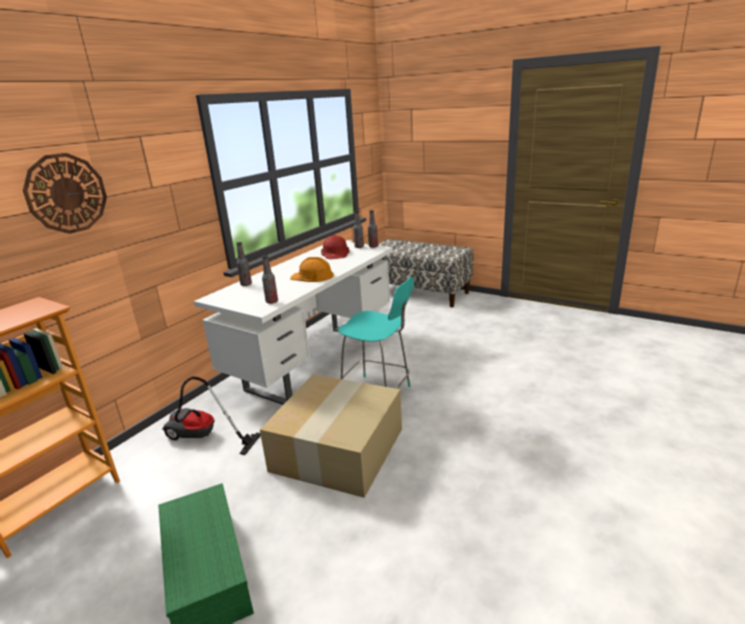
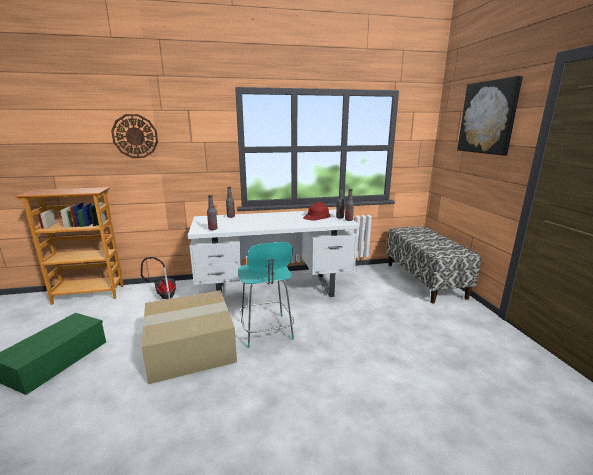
camera: 45 degrees right, 5 degrees down
(312, 276) = (267, 224): orange hard hat -> none
(450, 116) = (488, 117): none -> picture

